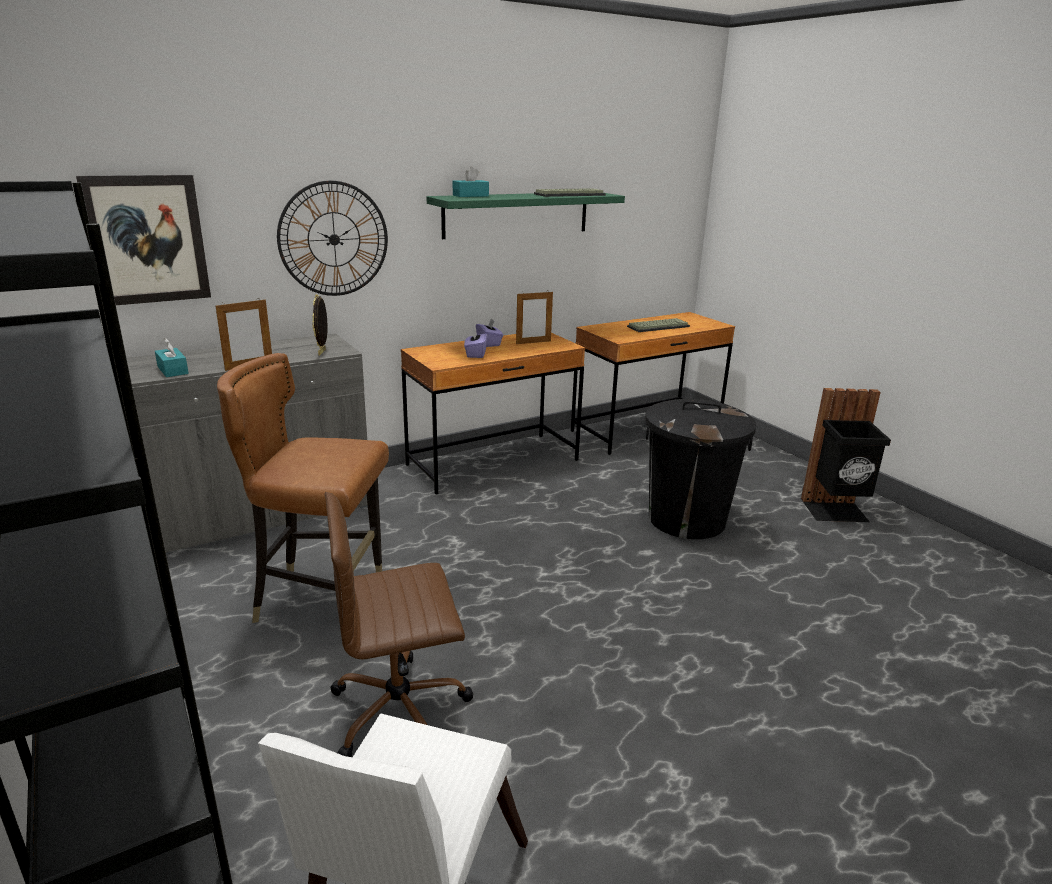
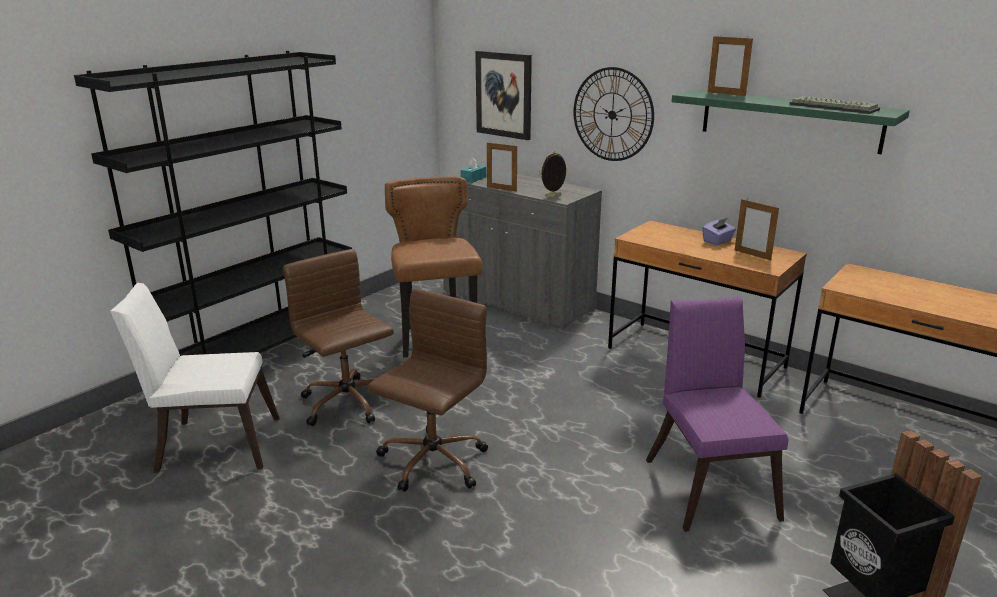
camera: 70 degrees right, 0 degrees up
(470, 196) = (726, 94): turquoise tissue box -> picture frame
(475, 354) = (678, 242): purple tissue box -> none
(589, 663) = (432, 463): none -> brown office chair
(658, 326) = (940, 298): keyboard -> none
(686, 519) = (709, 483): black trash can -> purple chair

